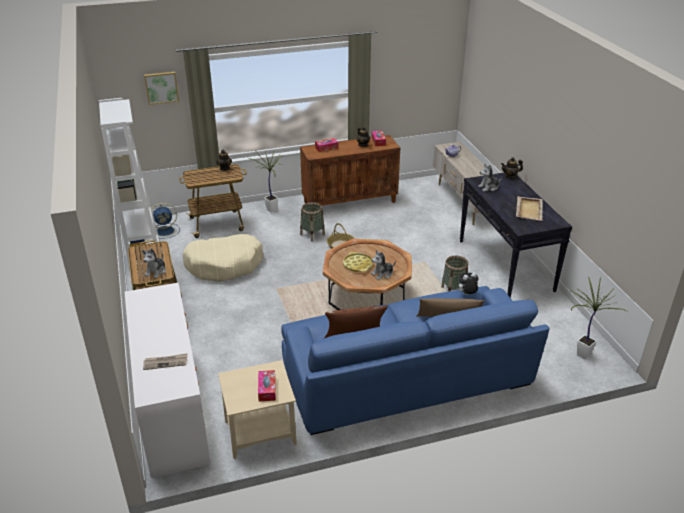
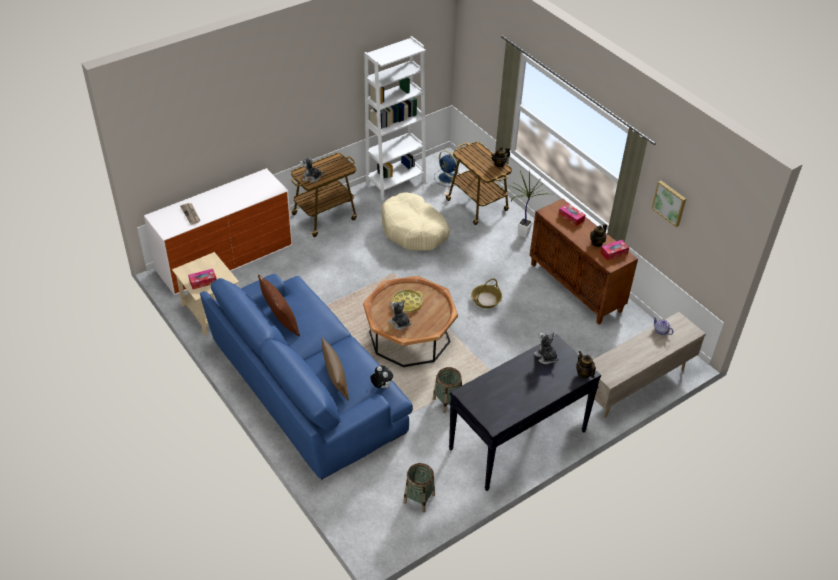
camera: 70 degrees right, 10 degrees up
(161, 87) = (494, 60): picture -> picture (670, 203)
(312, 234) = (495, 274): basket -> basket (419, 498)
(529, 209) = (512, 396): beige tray -> none
(580, 355) = (380, 519): potted plant -> none

